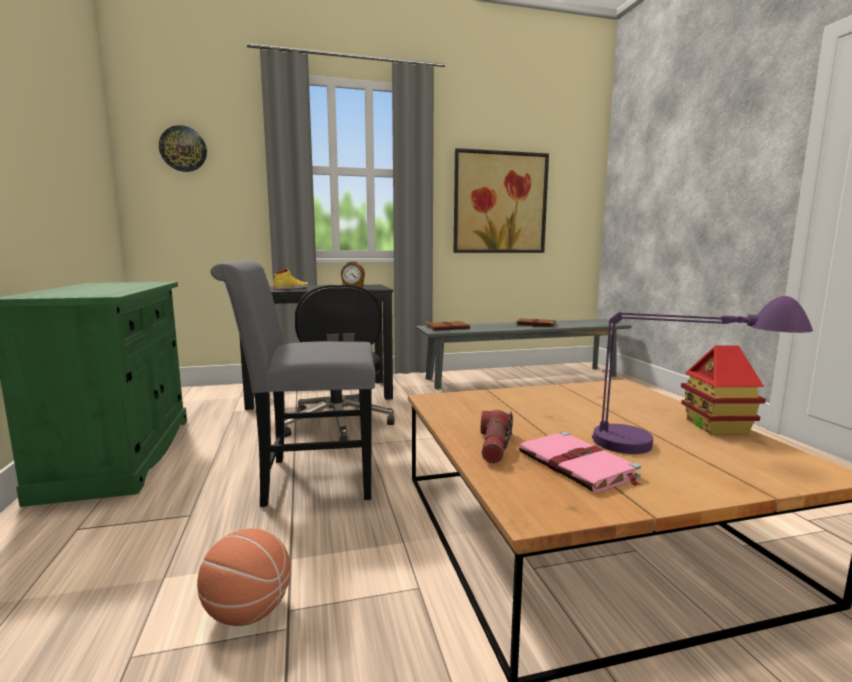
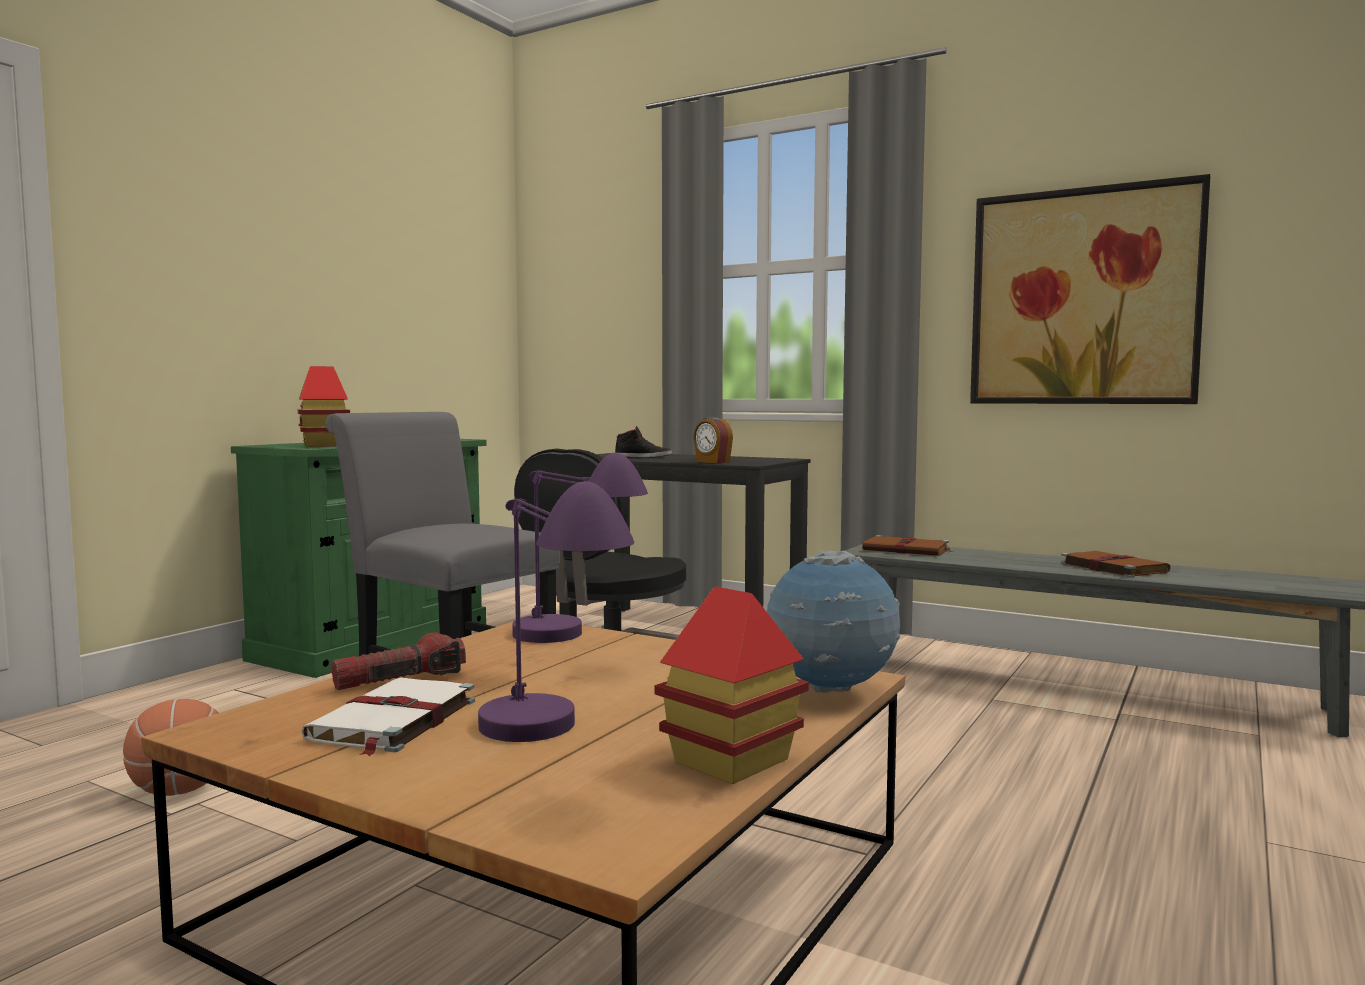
camera: 45 degrees right, 5 degrees down
(97, 293) = (325, 445): none -> toy house
(183, 149) = (581, 262): wall clock -> none
(291, 288) = (643, 457): yellow shoe -> black shoe
(494, 403) = (574, 648): none -> purple table lamp
(578, 465) = (392, 721): pink book -> white book
(637, 392) = (831, 692): none -> globe

